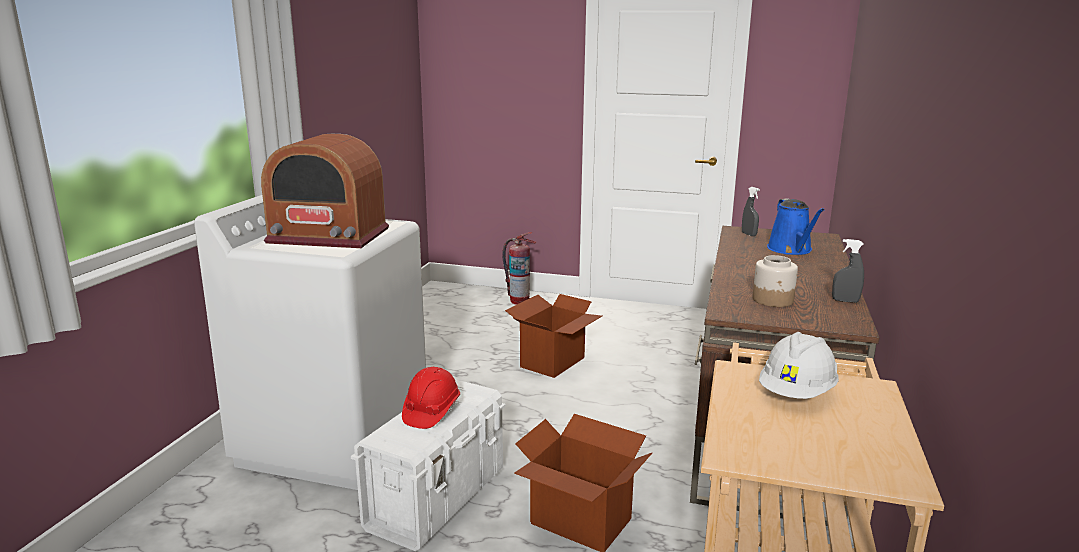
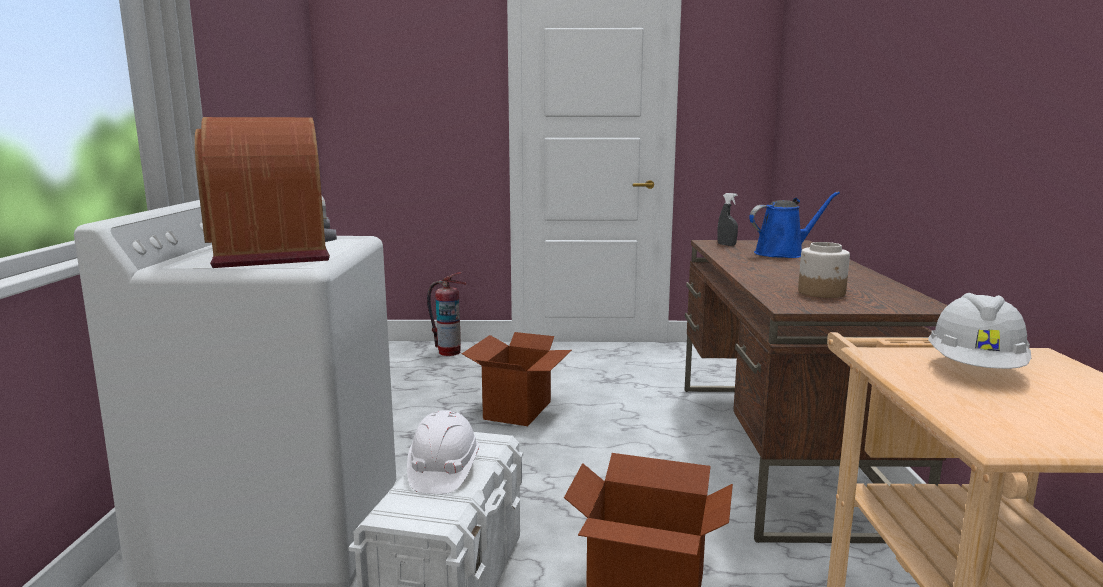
camera: 15 degrees left, 5 degrees down
(328, 236) = (273, 252): radio -> radio turned 105 degrees counterclockwise
(431, 412) = (443, 472): red hard hat -> white hard hat
(791, 250) = (783, 253): blue watering can -> blue watering can turned 90 degrees counterclockwise
(845, 301) = (891, 288): grey spray bottle -> none

